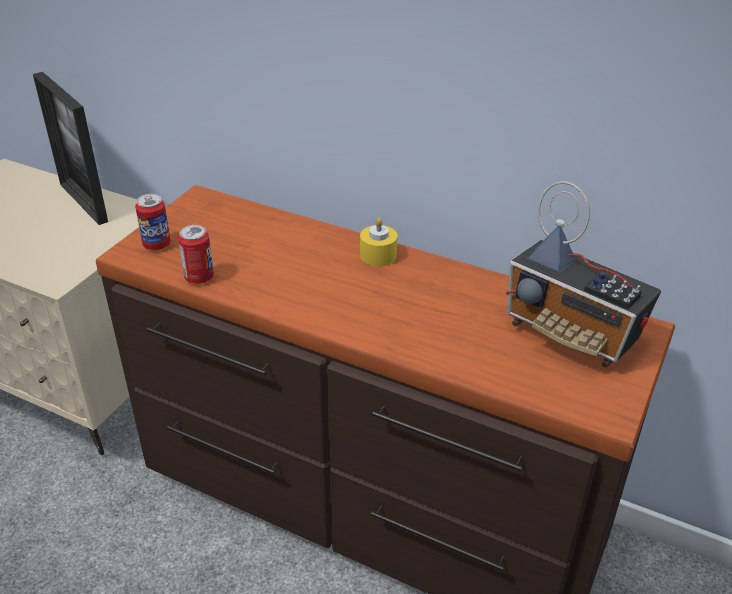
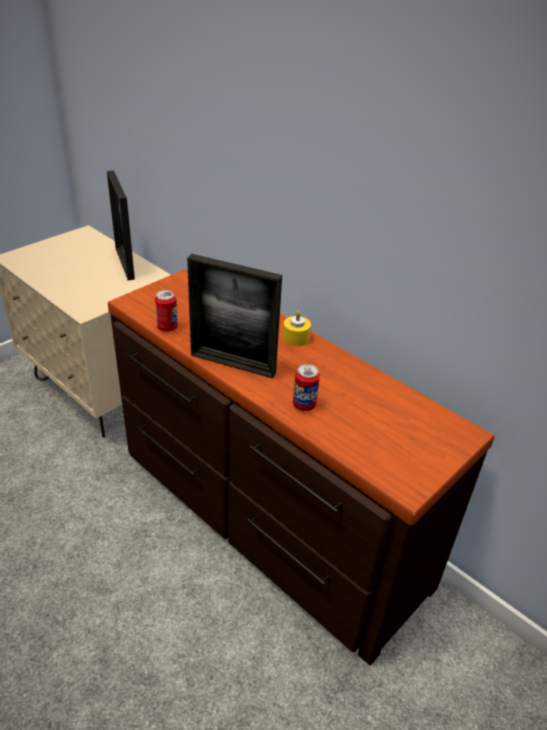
camera: 15 degrees right, 0 degrees up
(157, 245) = (150, 300): can -> can (304, 405)
(313, 307) = (233, 364): none -> picture frame
(572, 334) = (410, 424): radio -> none

